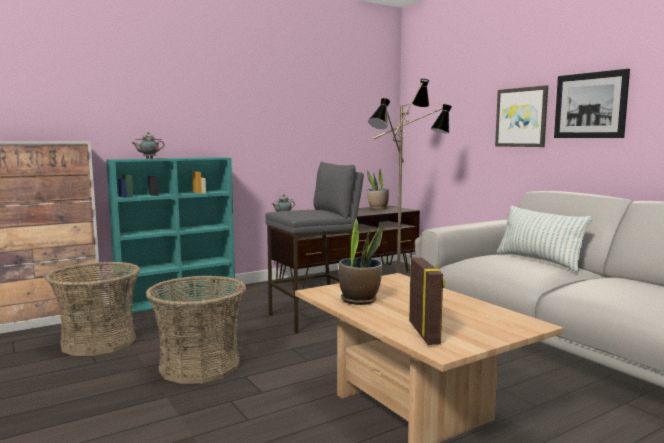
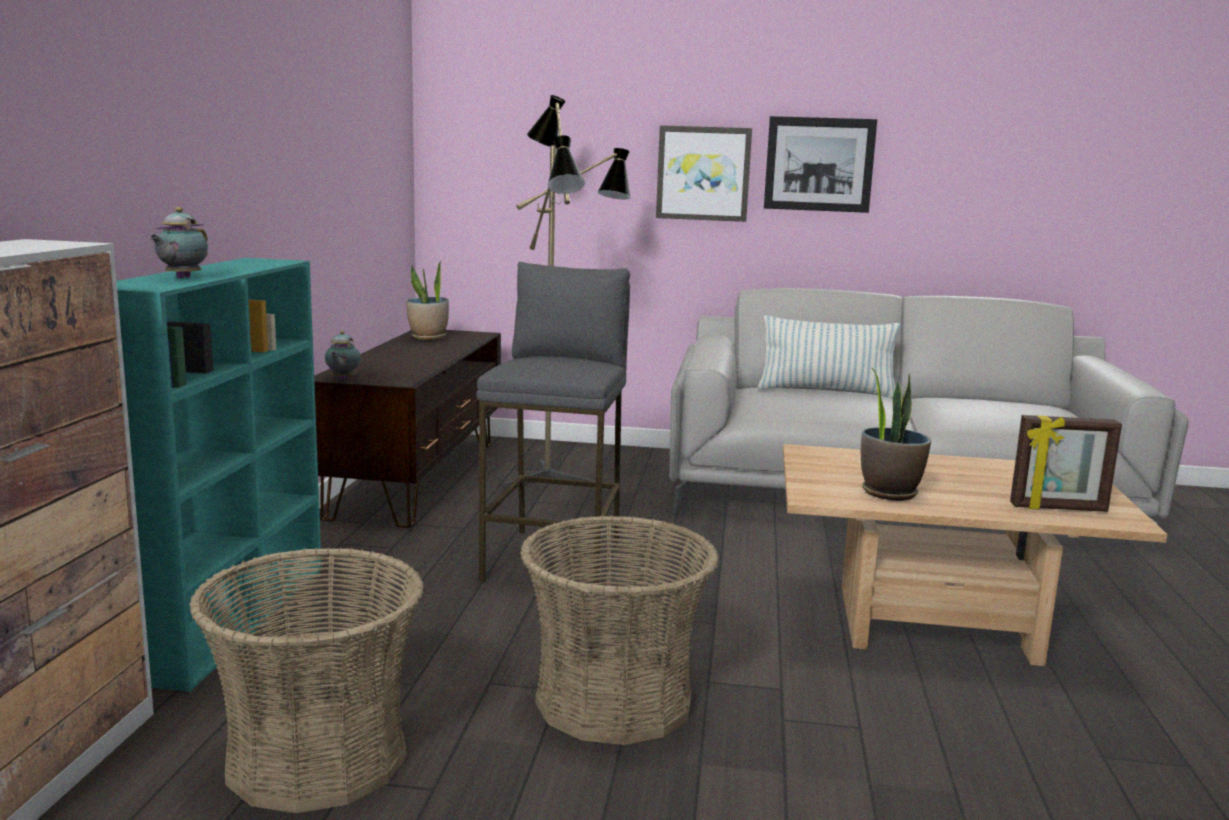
camera: 50 degrees left, 5 degrees up
(425, 333) = (1058, 508): picture frame -> picture frame turned 150 degrees clockwise

